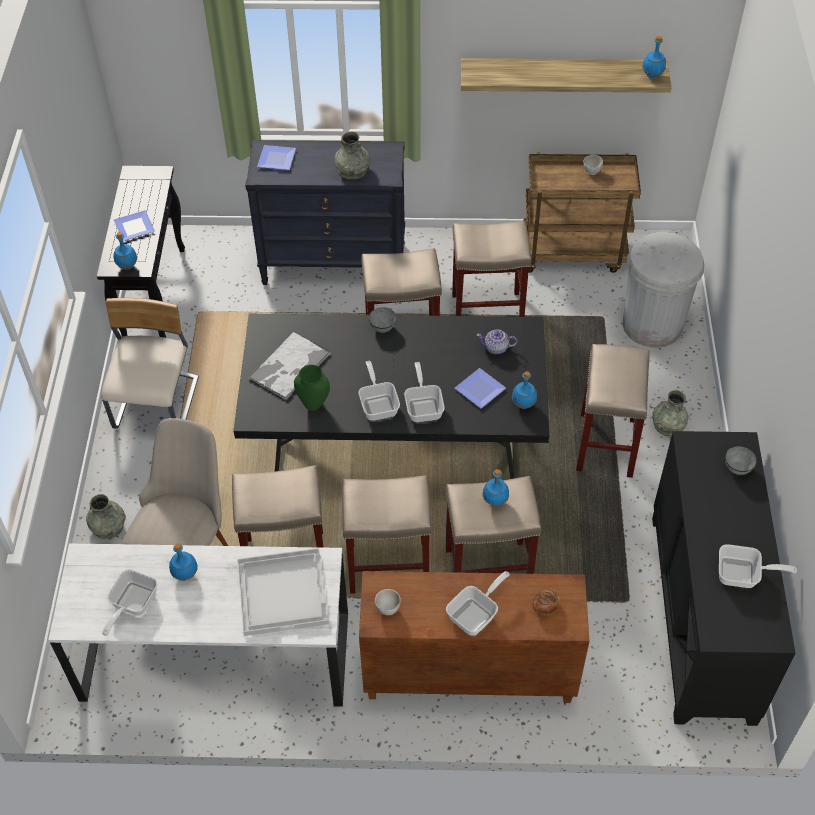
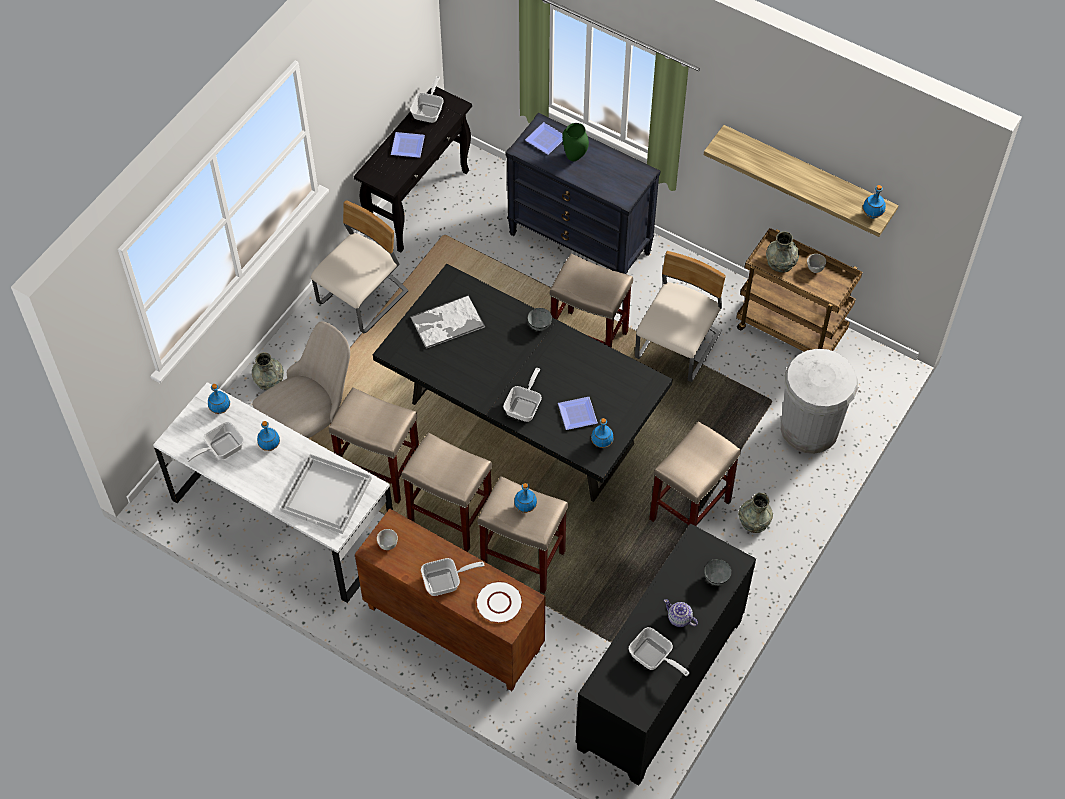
camera: 30 degrees right, 5 degrees up
(127, 266) = (381, 178): blue bottle -> blue bottle (220, 409)
(313, 406) = (443, 364): green vase -> green vase (574, 157)
(352, 170) = (599, 178): grey vase -> grey vase (781, 261)
(378, 404) = (492, 387): frying pan -> frying pan (429, 110)
(488, 311) = (678, 347): beige stool -> beige chair
(496, 348) = (615, 387): teapot -> teapot (679, 619)
(545, 606) = (499, 603): bread -> white plate

